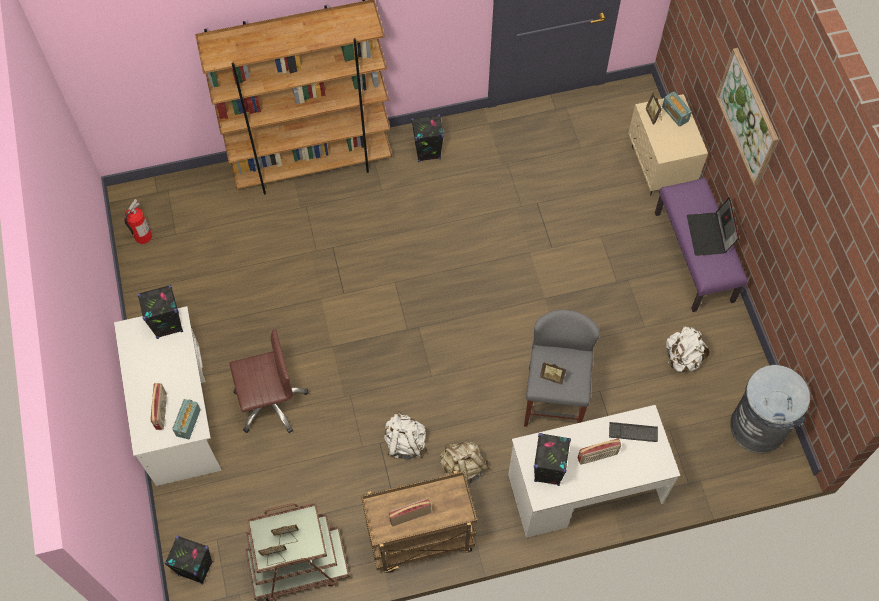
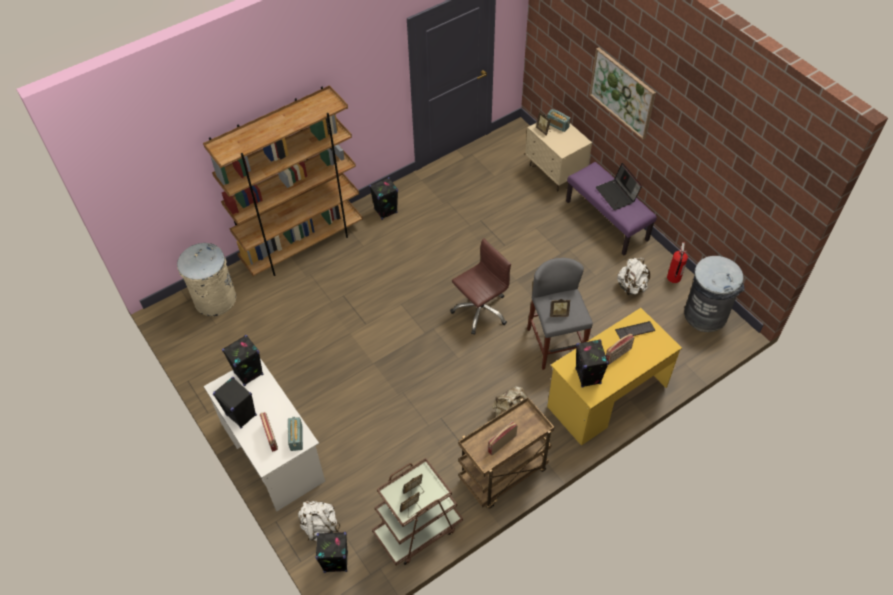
camera: 20 degrees left, 10 degrees down
(140, 373) = (241, 415): none -> black speaker
(142, 236) = (189, 334): fire extinguisher -> fire extinguisher (673, 278)
(186, 201) = (215, 299): none -> beige trash can
(270, 402) = (343, 418): brown office chair -> brown office chair (480, 310)
(405, 443) = (460, 411): white backpack -> white backpack (319, 526)
(584, 489) = (607, 397): white desk -> yellow desk

